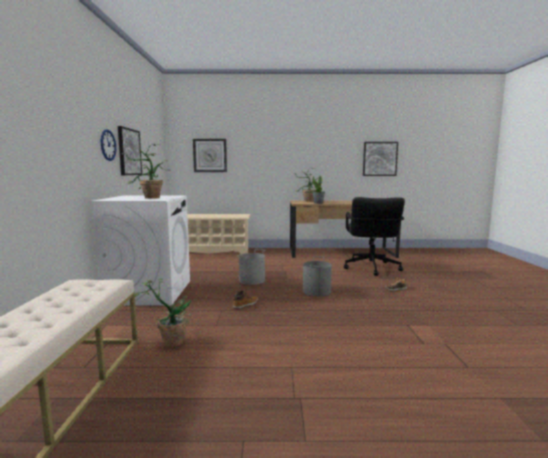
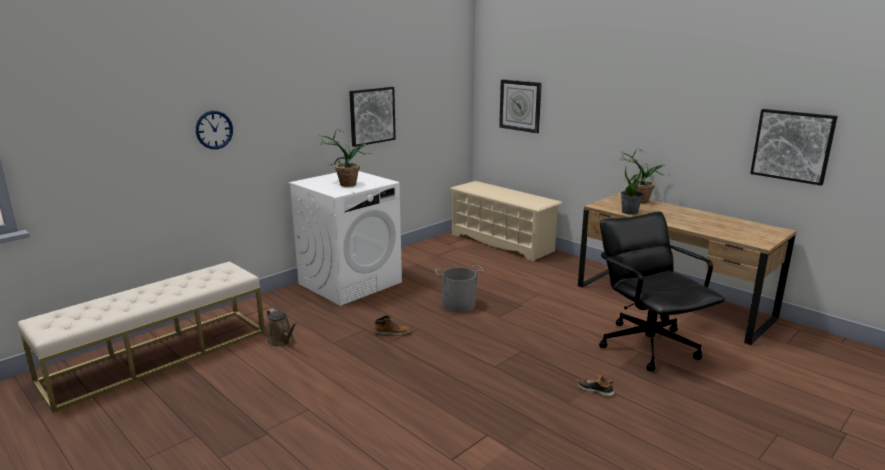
camera: 45 degrees right, 10 degrees up
(108, 145) = (328, 117): wall clock -> wall clock (214, 130)
(170, 341) = (282, 341): potted plant -> brown watering can
(317, 291) = (492, 348): grey bucket -> none
(371, 268) = (648, 345): black office chair -> black office chair turned 105 degrees clockwise

